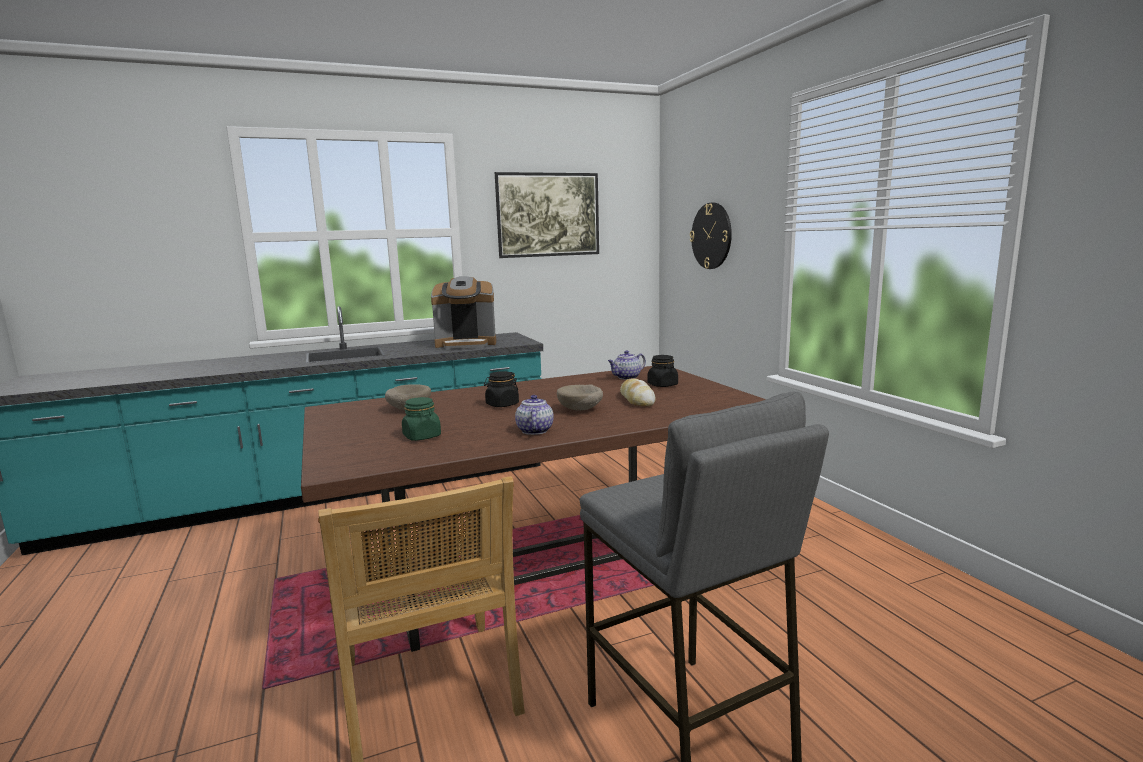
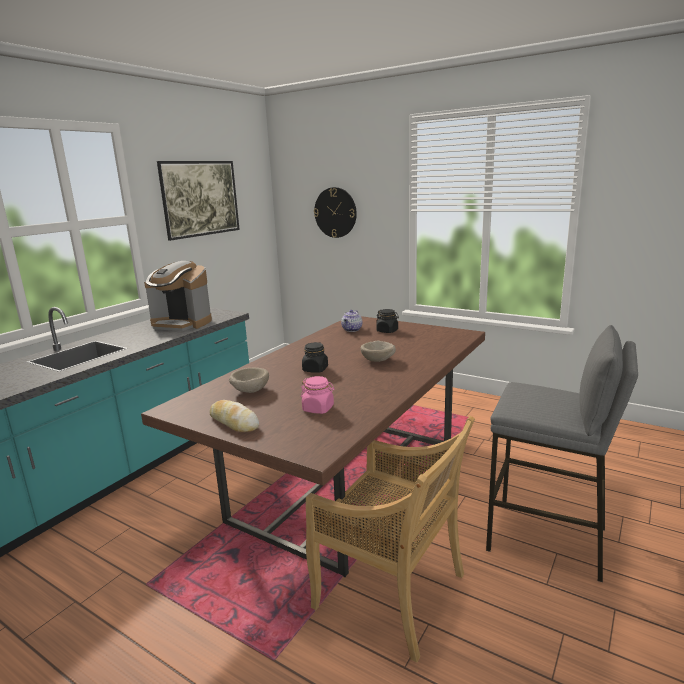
camera: 35 degrees left, 5 degrees up
(422, 436) = (318, 409): green jar -> pink jar
(466, 344) = (181, 324): coffee machine -> coffee machine turned 60 degrees clockwise
(534, 430) = (384, 383): teapot -> none
(636, 400) = (396, 345): bread -> bread (234, 422)

